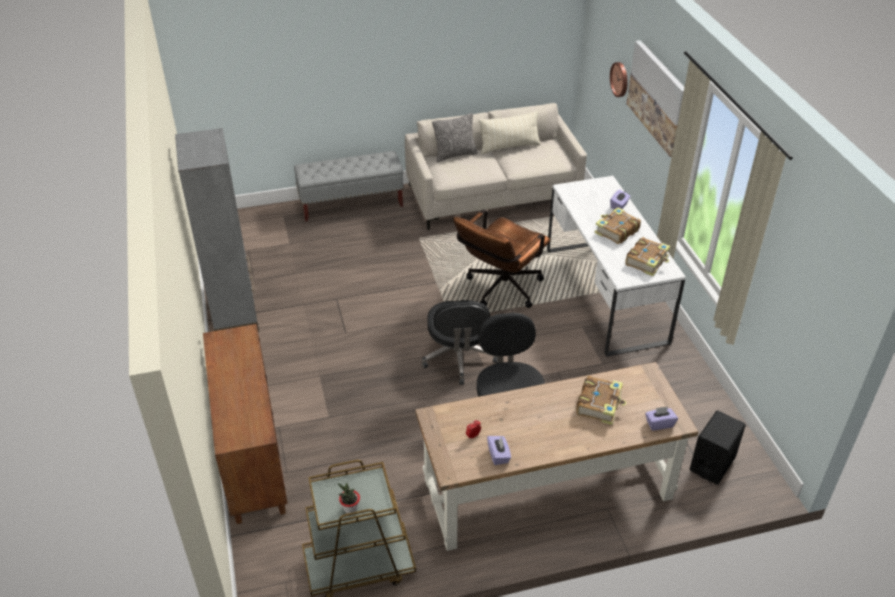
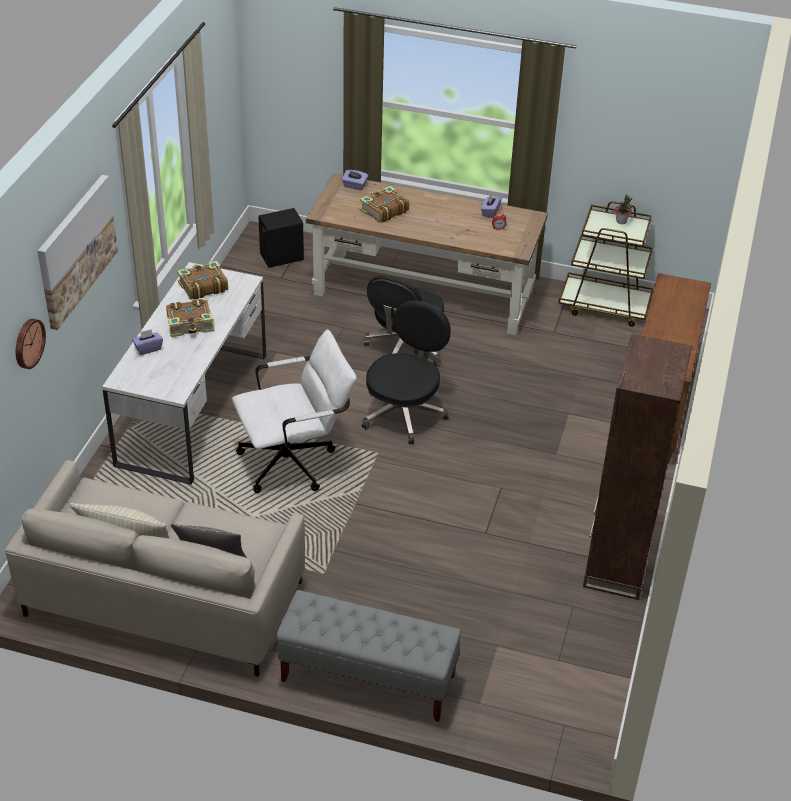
camera: 150 degrees left, 0 degrees up
(235, 315) = (617, 564): grey bookcase -> brown bookcase
(499, 290) = (295, 461): brown office chair -> white office chair

